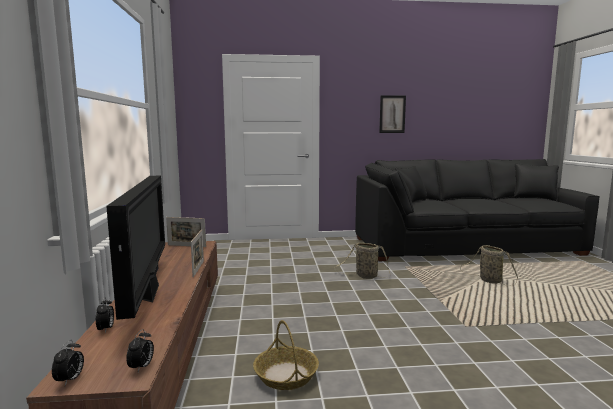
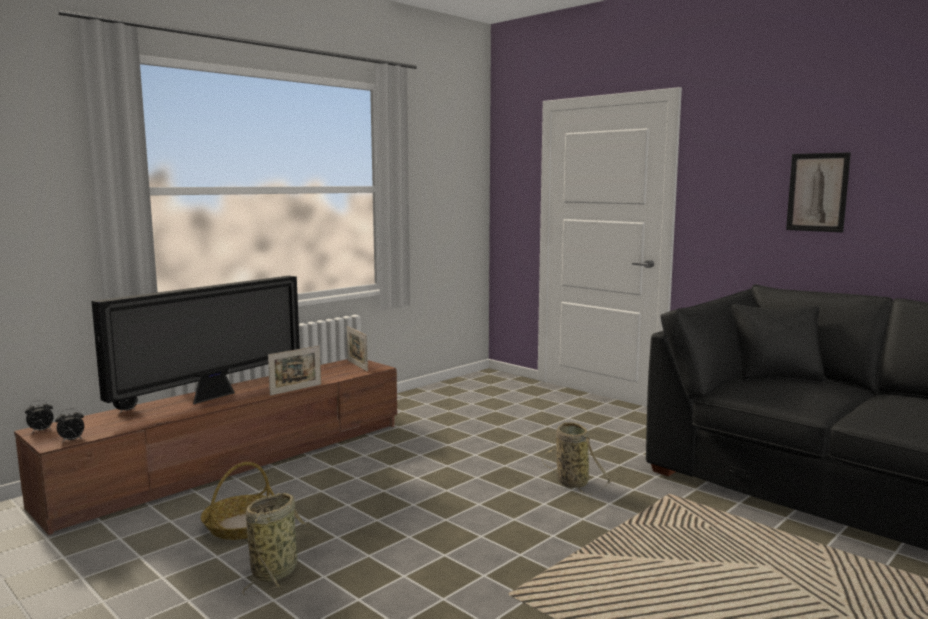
camera: 50 degrees right, 0 degrees up
(488, 280) = (755, 573): basket -> basket (276, 570)

